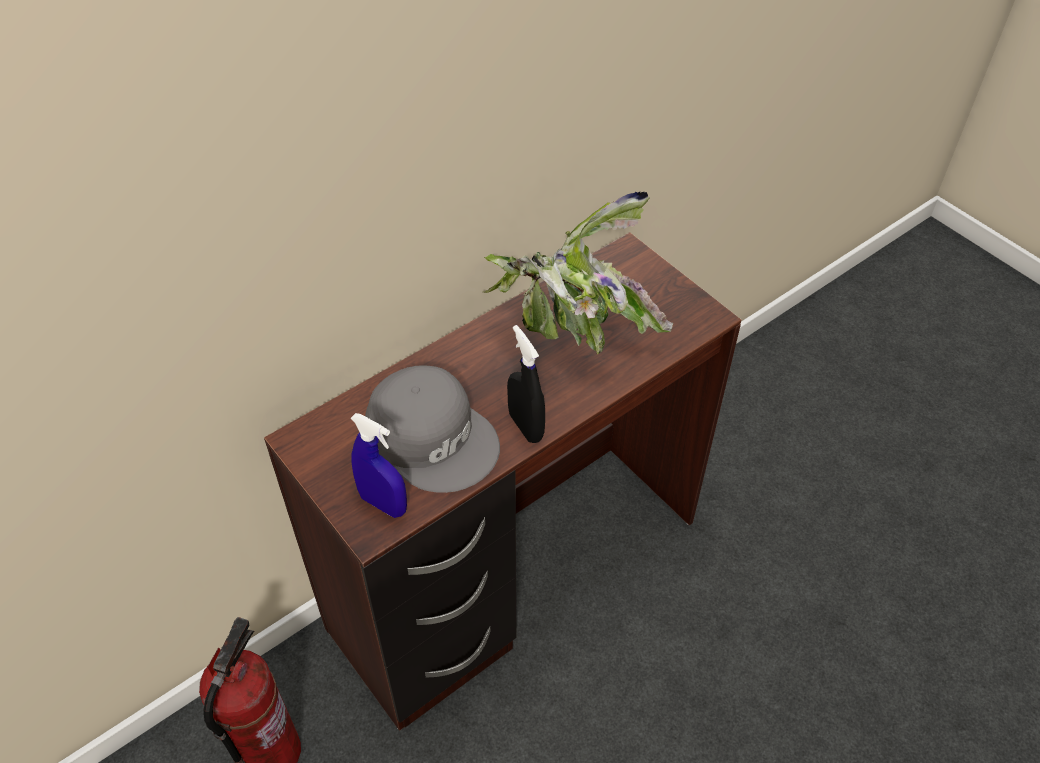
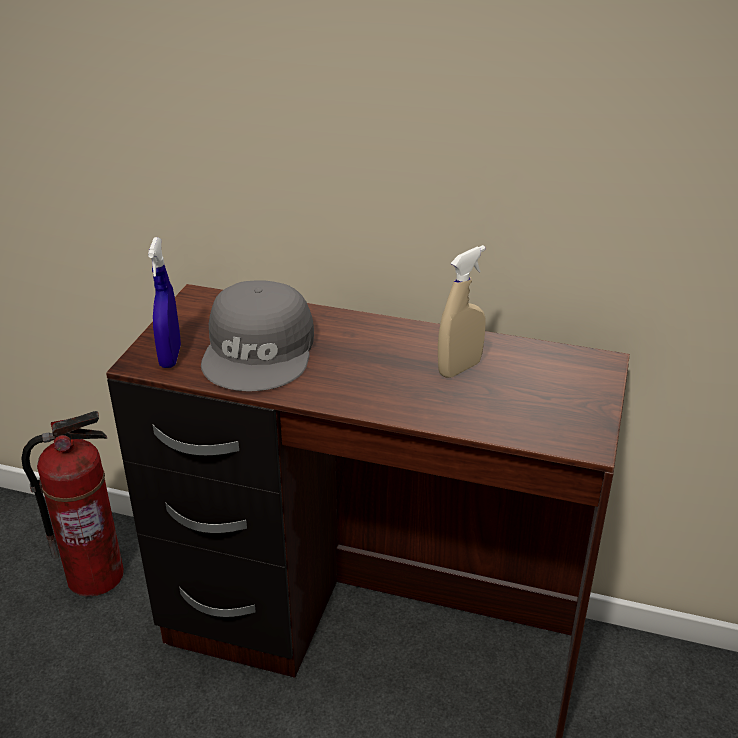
camera: 55 degrees right, 15 degrees down
(525, 426) = (320, 391): black spray bottle -> none
(569, 329) = (459, 368): potted plant -> beige spray bottle

